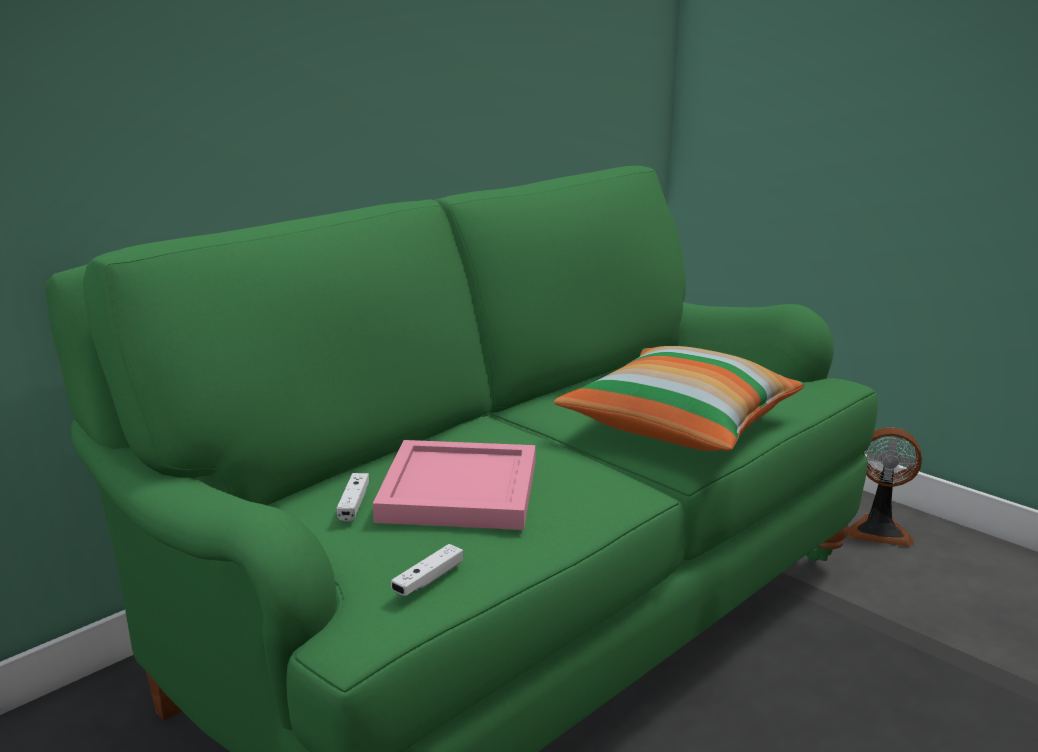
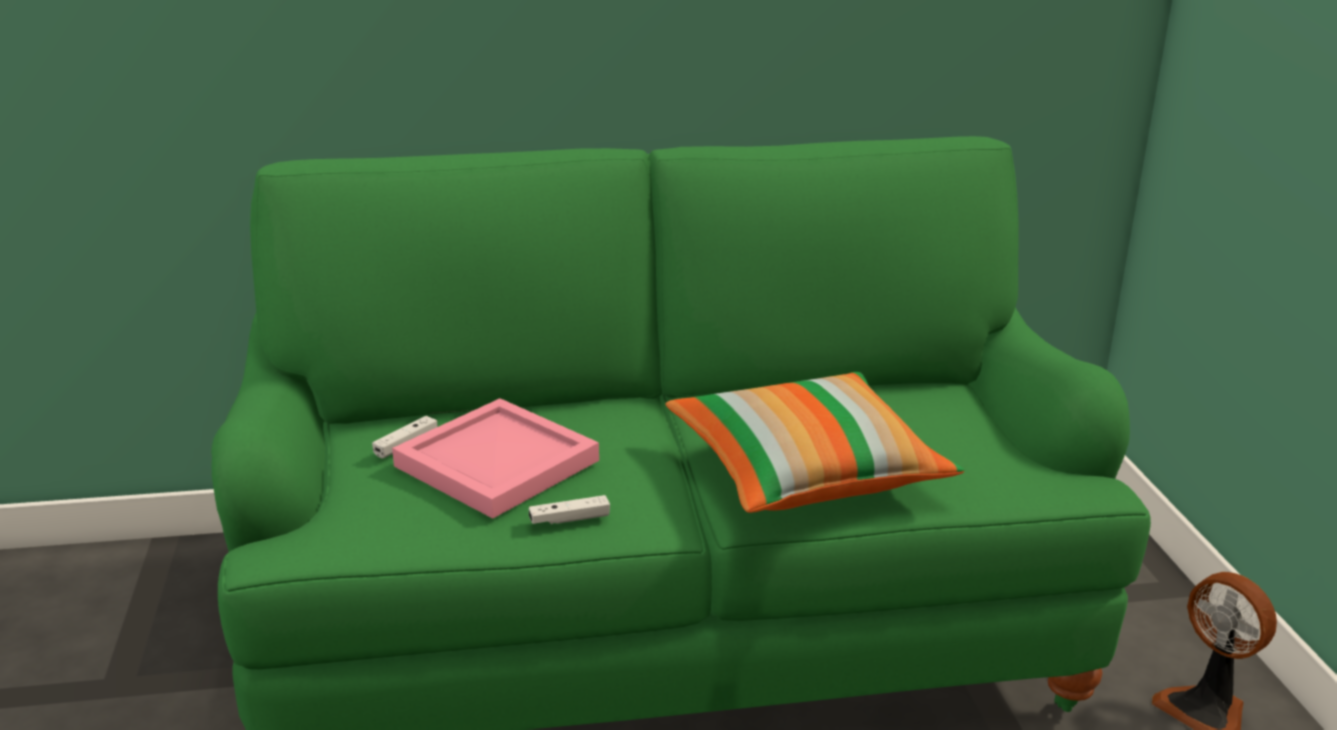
camera: 35 degrees right, 5 degrees up
(428, 579) = (367, 530): white game controller -> white game controller (569, 519)

